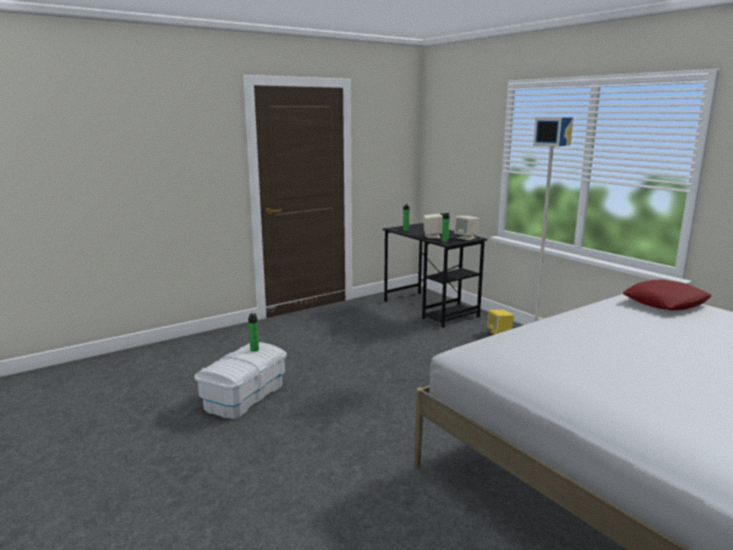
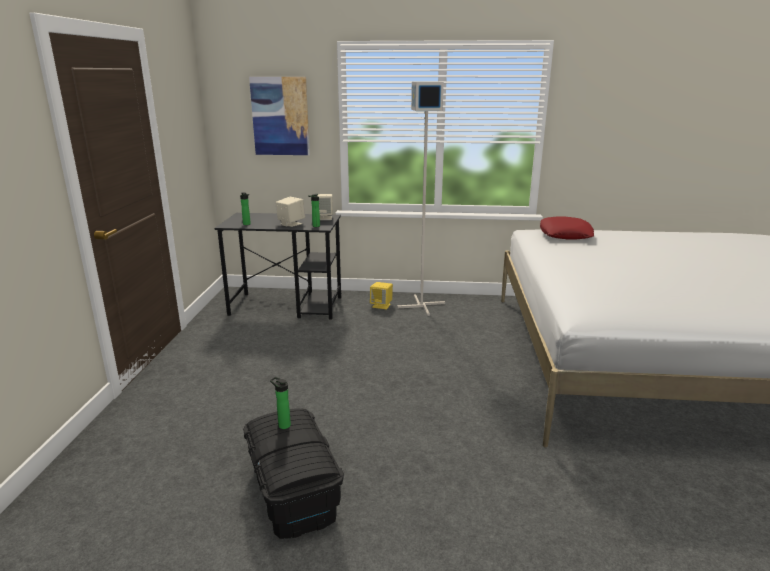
camera: 50 degrees left, 5 degrees up
(244, 396) = (292, 491): white storage box -> black storage box
(464, 146) = (280, 116): none -> picture

